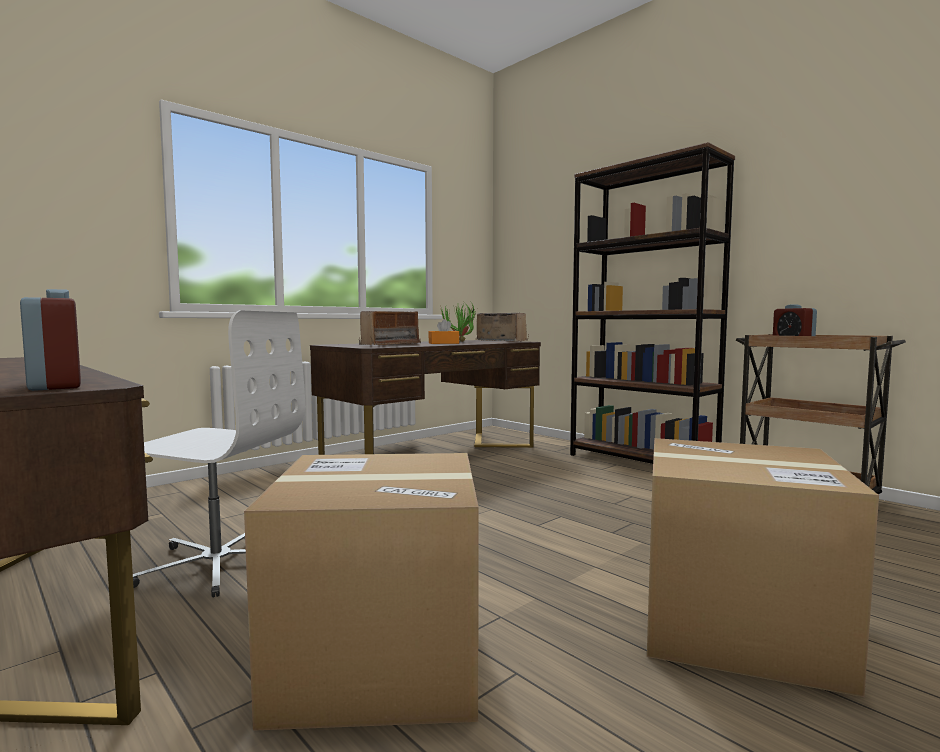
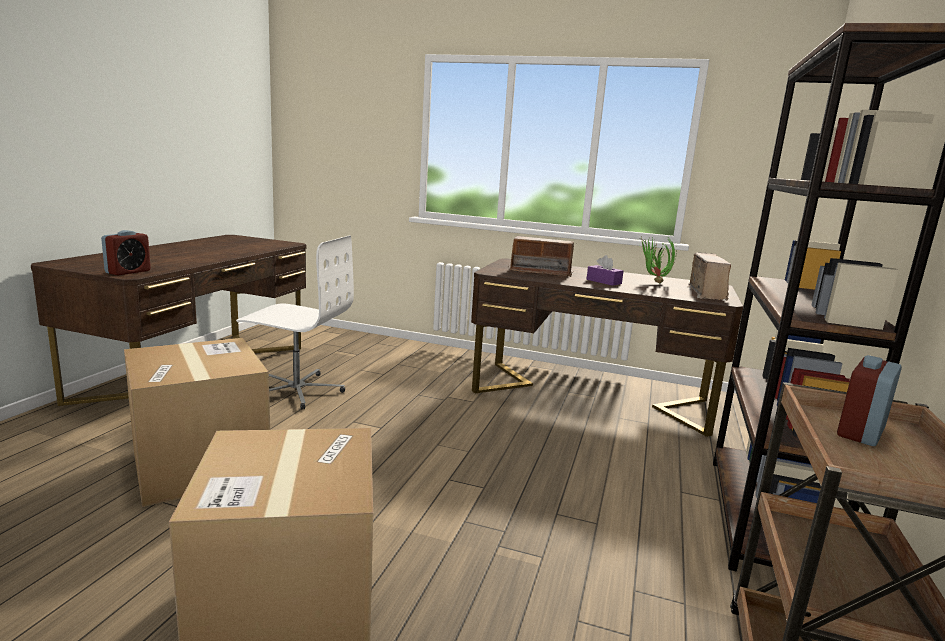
camera: 60 degrees right, 10 degrees up
(217, 563) = (296, 390): white office chair -> white office chair turned 60 degrees counterclockwise
(443, 343) = (603, 281): orange tissue box -> purple tissue box

